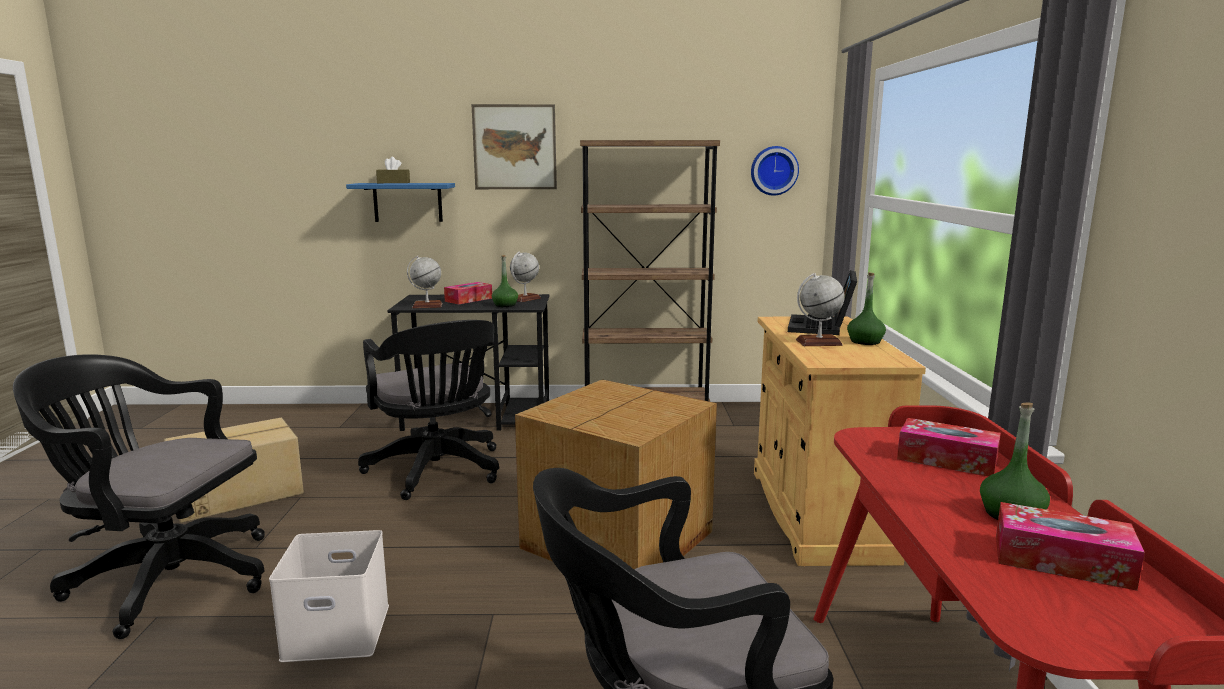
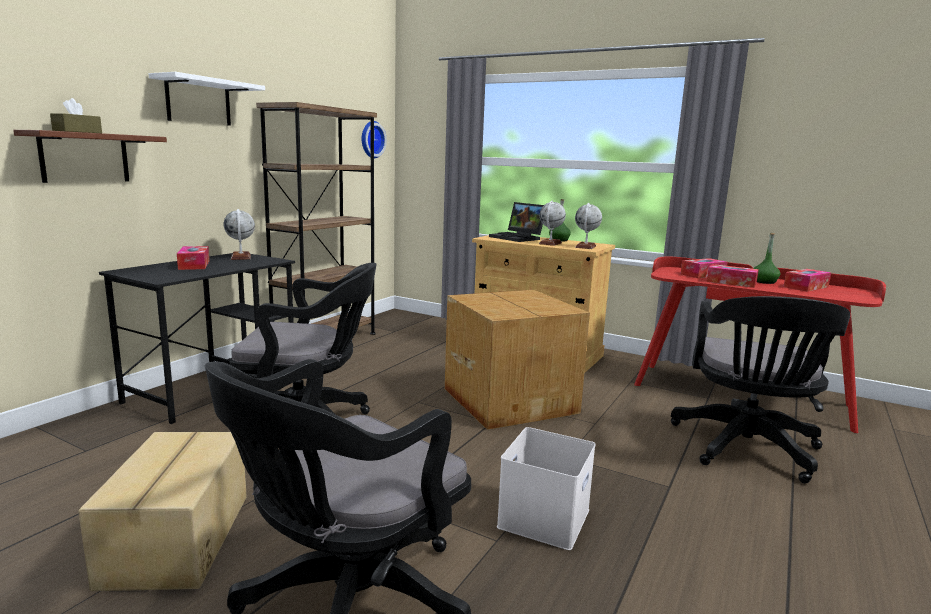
camera: 60 degrees left, 0 degrees up
(407, 202) = (85, 157): blue shelf -> brown shelf
(427, 306) = (181, 274): globe -> globe (585, 247)
(505, 305) = (250, 263): green bottle -> none
(514, 147) = (198, 102): picture -> white shelf
(916, 487) = (731, 282): none -> tissue box

